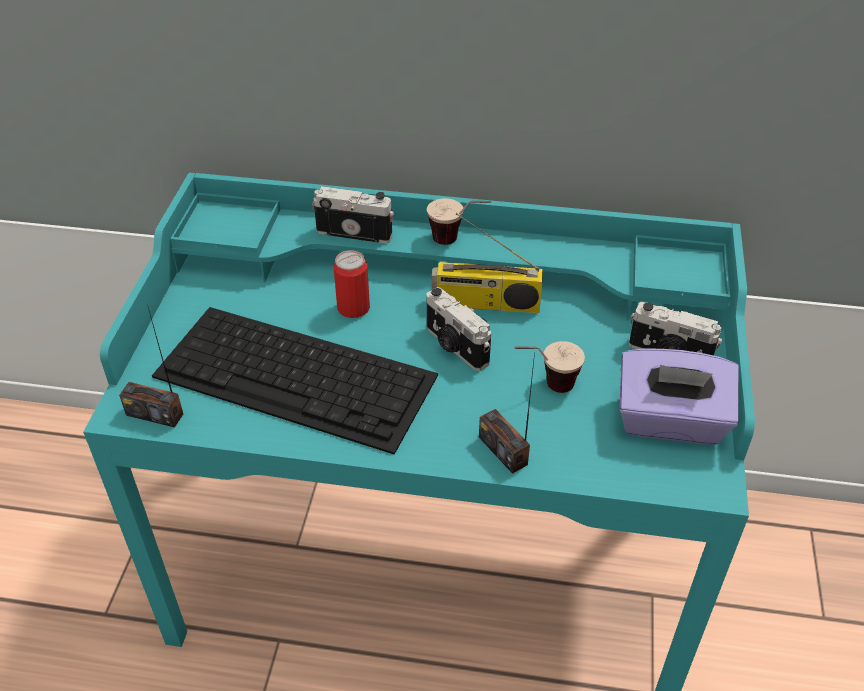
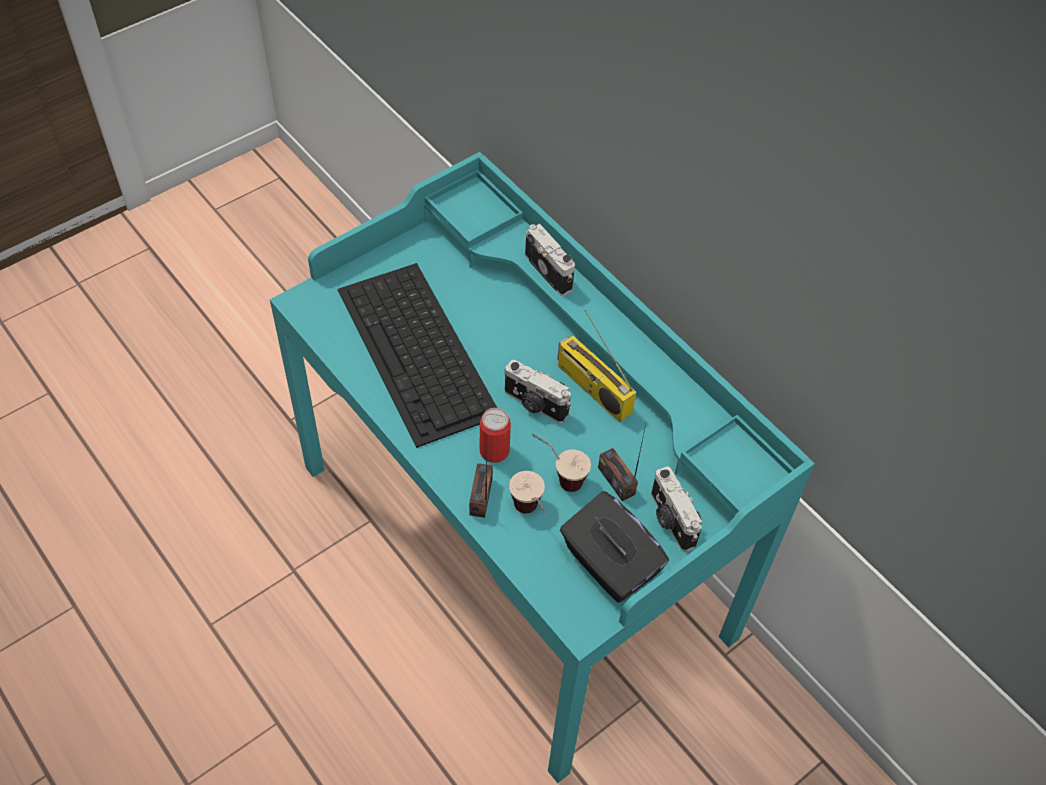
camera: 40 degrees right, 10 degrees up
(155, 414) = (315, 317): radio -> radio (616, 480)
(353, 308) = (503, 328): can -> can (494, 451)
(455, 347) = (534, 405): camera -> camera turned 60 degrees counterclockwise
(458, 242) = (609, 329): cup -> cup (530, 515)
(670, 422) = (609, 564): purple tissue box -> black tissue box

